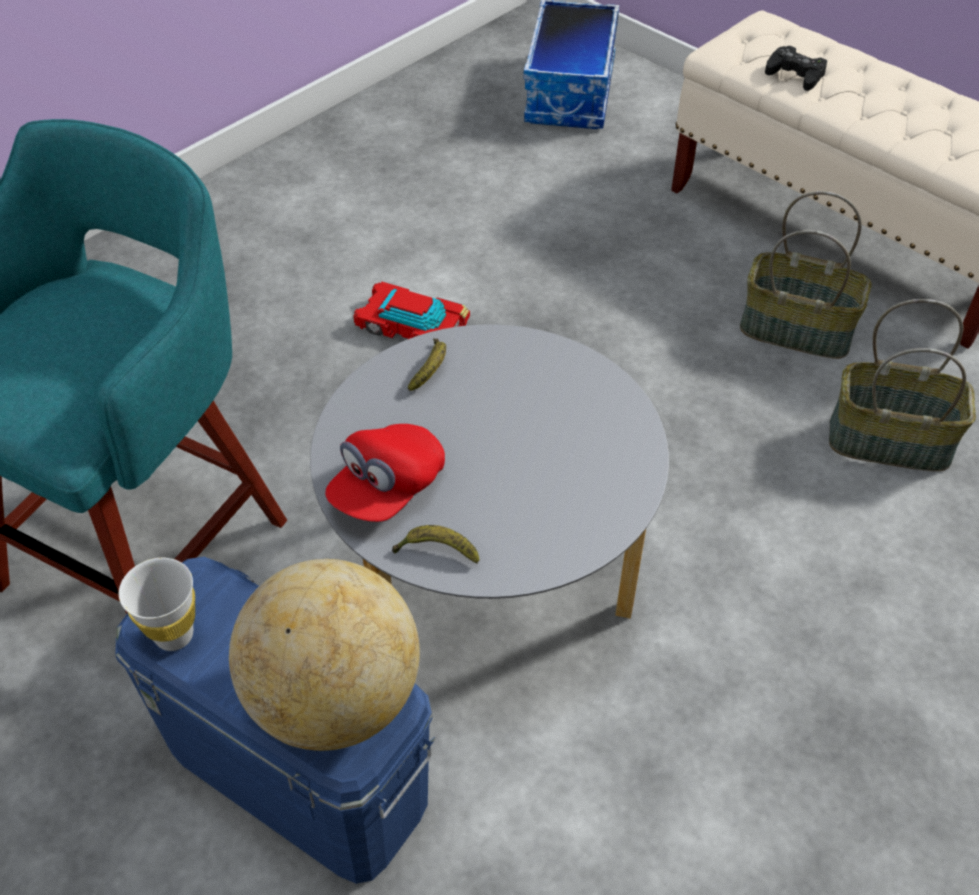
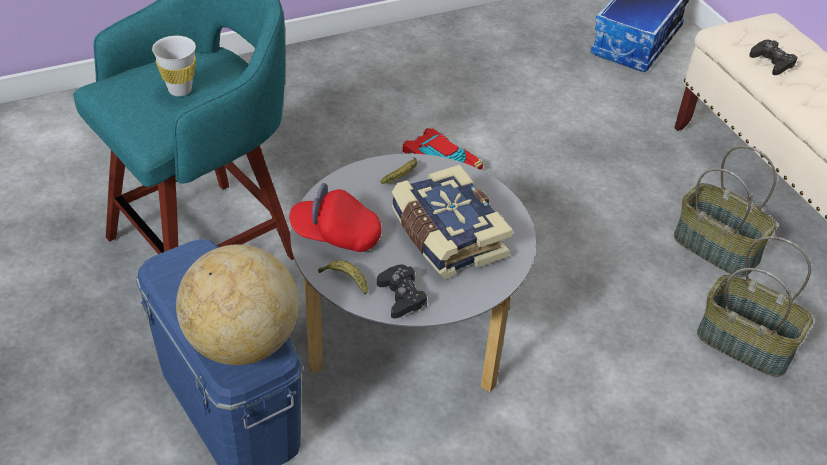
camera: 20 degrees right, 5 degrees down
(174, 635) = (170, 276): white cup -> white cup (180, 90)
(387, 488) = (336, 235): red cap -> red cap turned 45 degrees clockwise
(525, 547) = (401, 296): none -> black game controller
(537, 439) = (446, 237): none -> book

